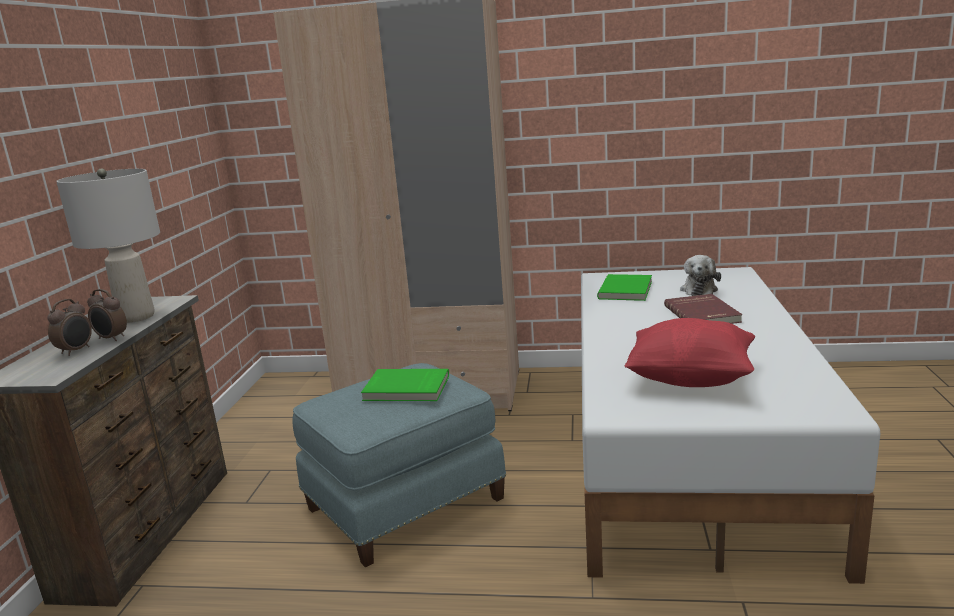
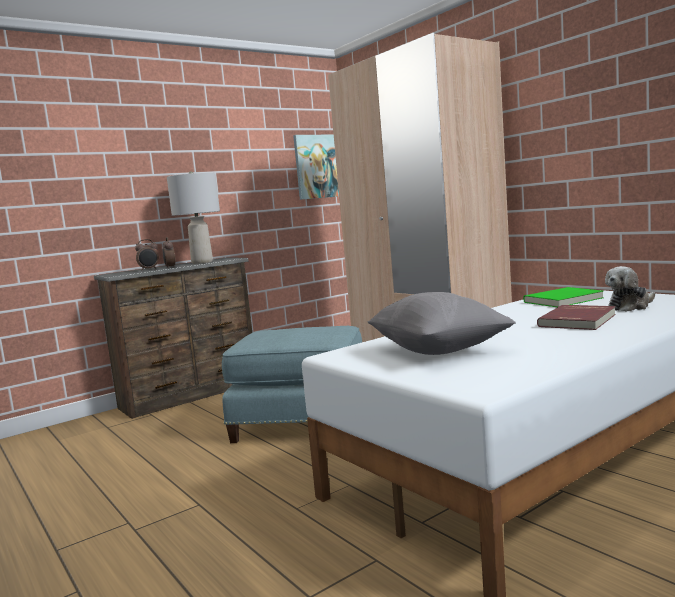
camera: 45 degrees right, 10 degrees down
(196, 135) = (317, 166): none -> picture
(406, 389) = (304, 332): green book -> none
(691, 379) = (438, 351): red pillow -> grey pillow

